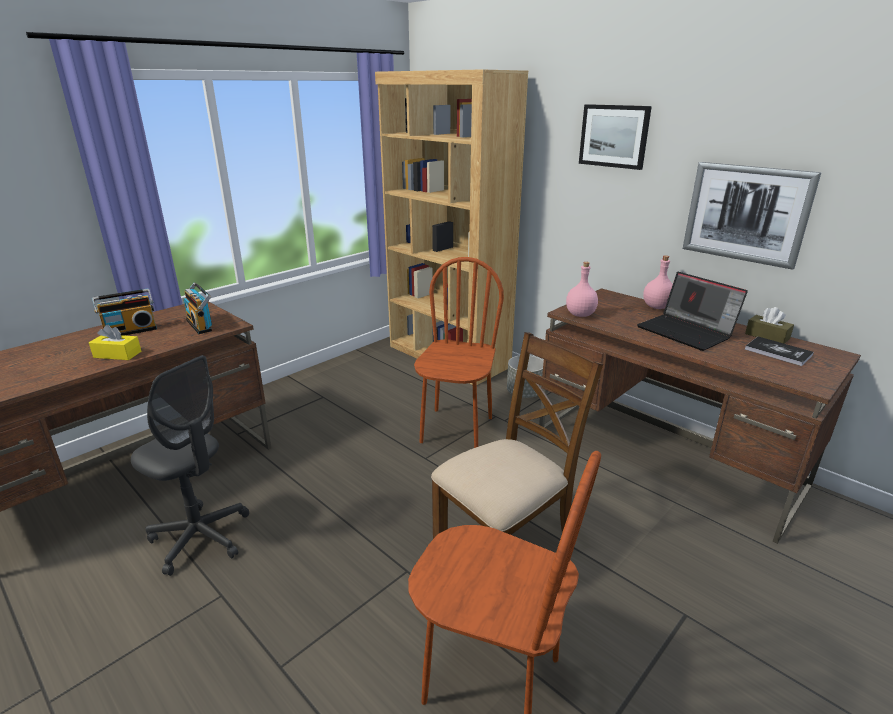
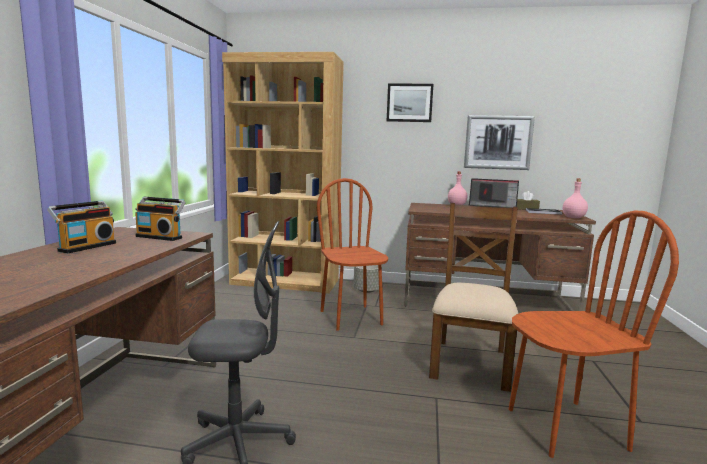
camera: 35 degrees left, 15 degrees down
(117, 354) = (113, 258): yellow tissue box -> none
(581, 315) = (428, 210): pink bottle -> pink bottle (574, 217)

